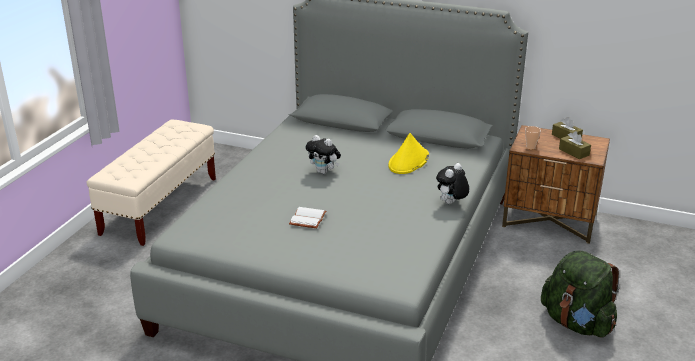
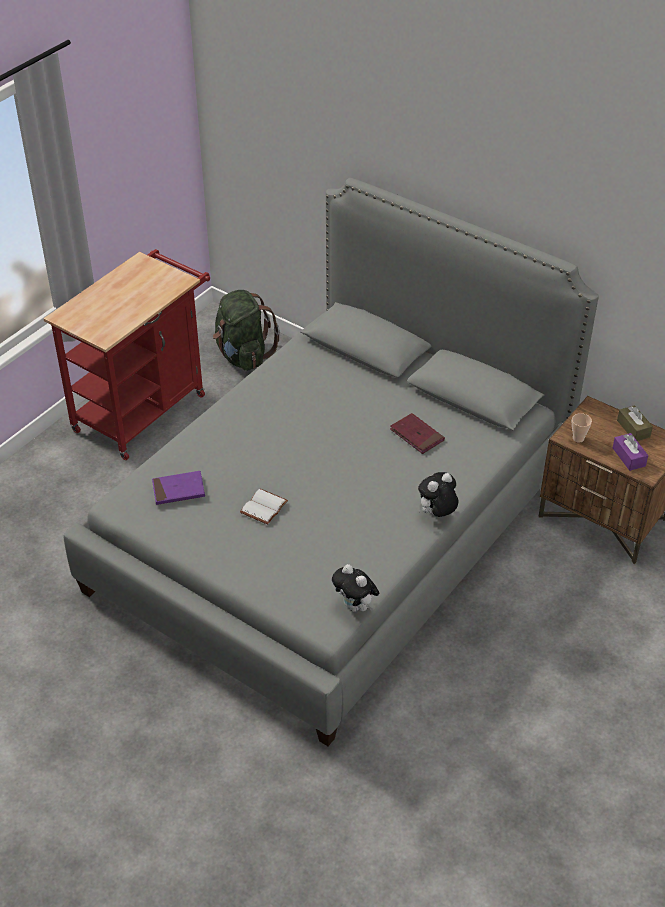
camera: 15 degrees right, 15 degrees up
(160, 206) = (145, 408): beige bench -> red cart
(229, 217) = (178, 490): none -> purple book
(324, 172) = (310, 435): plush toy -> plush toy (355, 606)
(408, 161) = (417, 435): yellow hat -> red book
(574, 152) = (629, 457): brown tissue box -> purple tissue box
(577, 323) = (559, 676): green backpack -> green backpack (243, 356)

